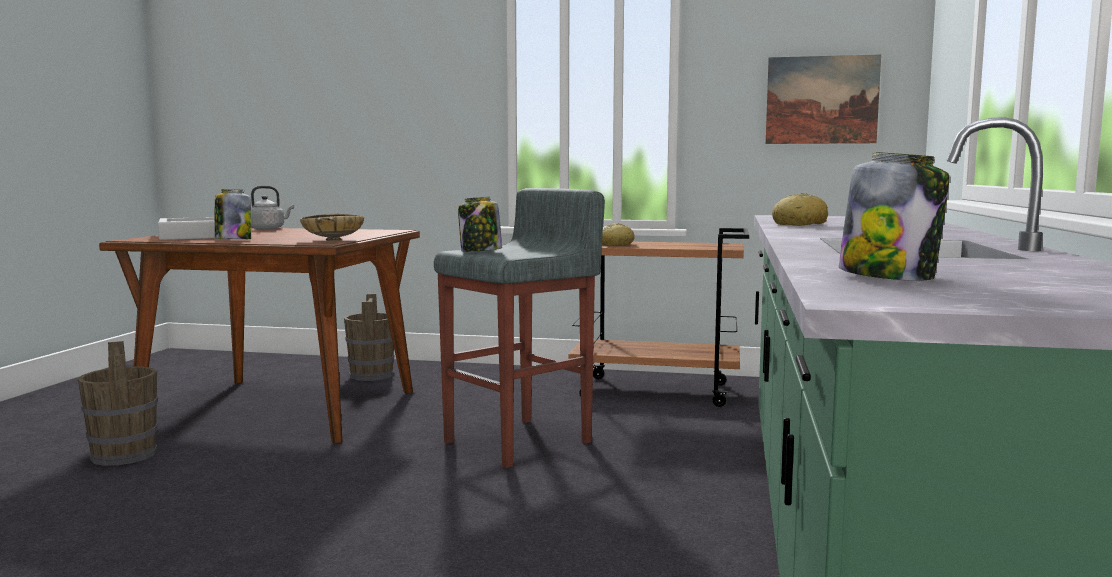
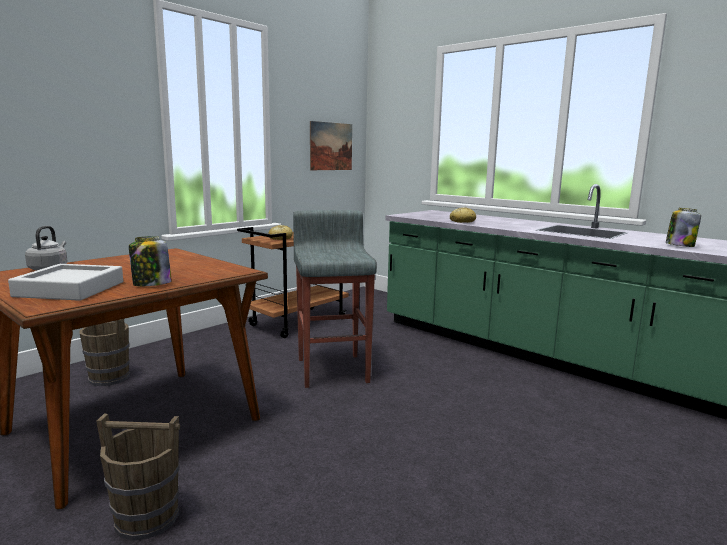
camera: 60 degrees left, 5 degrees up
(333, 240) = (222, 267): beige bowl -> none
(480, 251) = (327, 257): jar -> none

